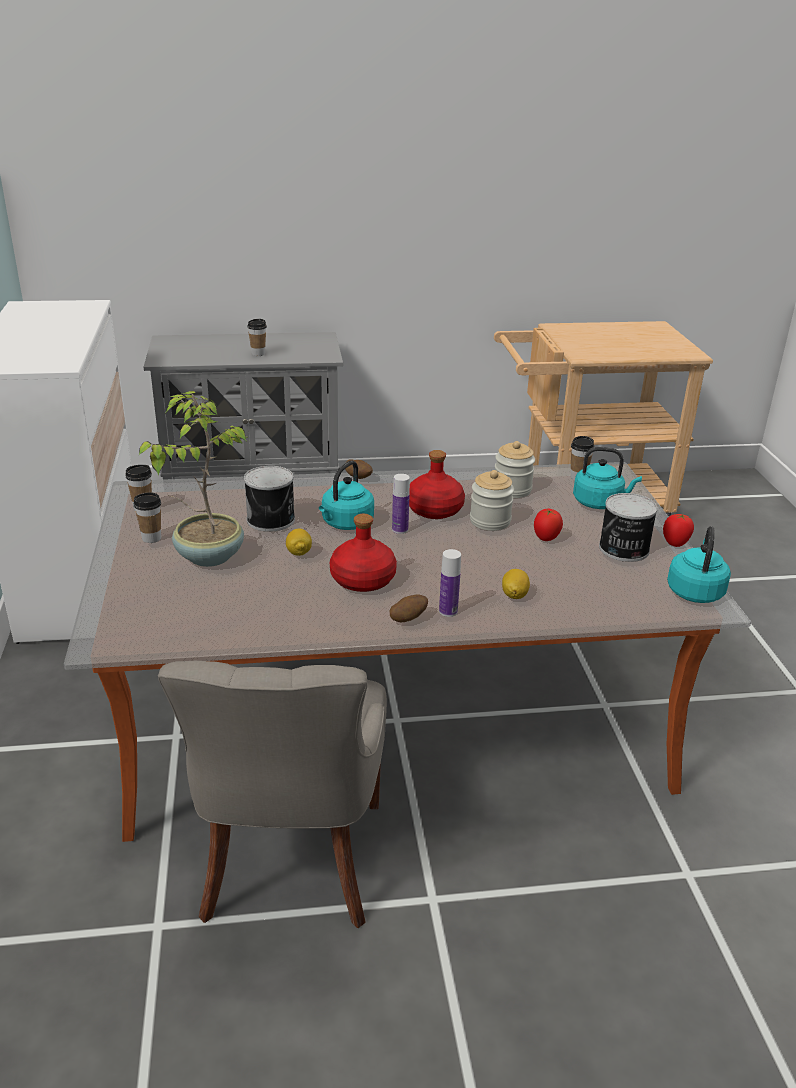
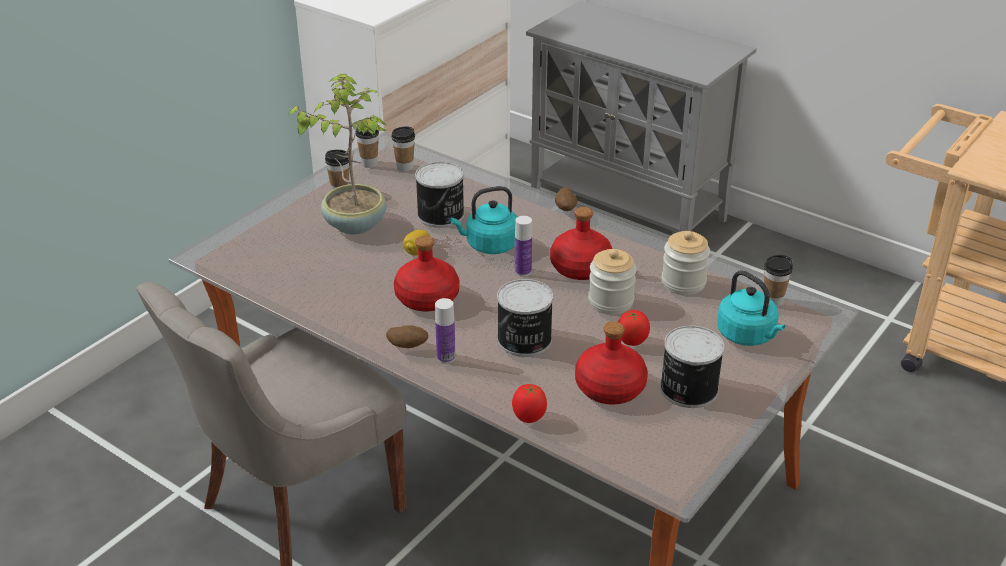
camera: 45 degrees right, 5 degrees up
(258, 354) = (641, 49): cup -> cup (405, 167)
(479, 572) = (524, 340): none -> can
(514, 595) = (518, 374): lemon -> none
(581, 572) = (610, 387): none -> red bottle
(675, 544) = (748, 412): tomato -> tomato (529, 418)
(695, 591) = (684, 462): turquoise kettle -> none

